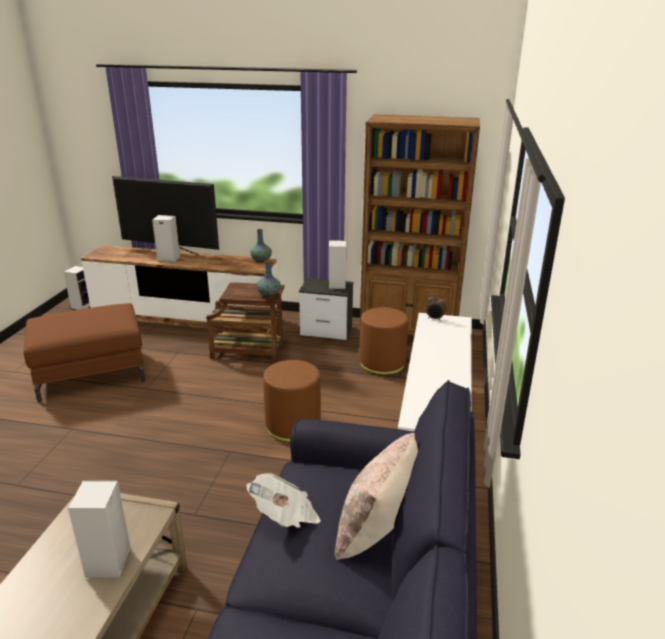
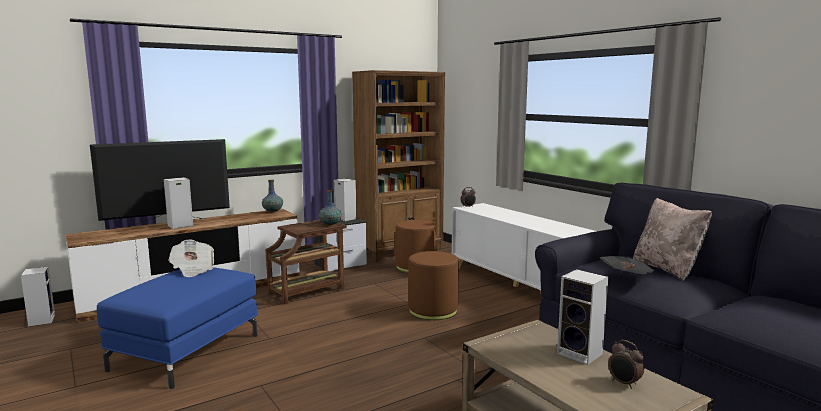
camera: 45 degrees left, 15 degrees down
(55, 617) = (624, 383): none -> alarm clock
(91, 373) = (186, 351): brown ottoman -> blue ottoman
(109, 310) = (193, 270): none -> newspaper

